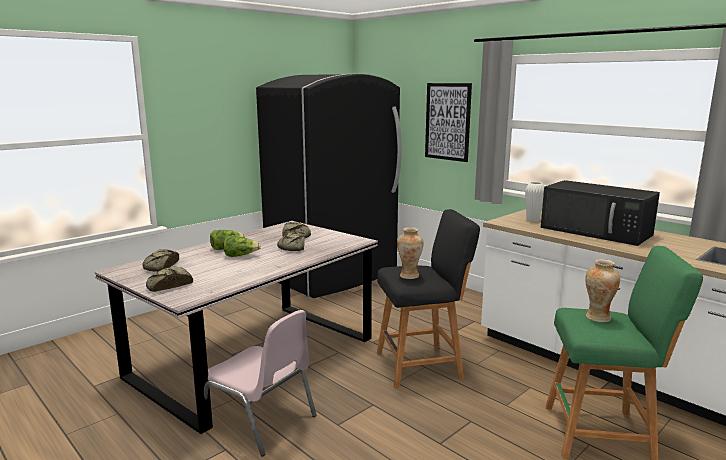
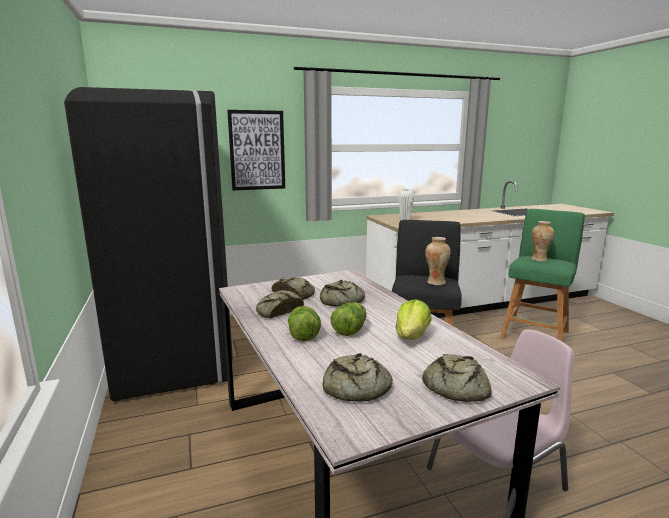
camera: 65 degrees left, 0 degrees up
(238, 270) = (412, 336): none -> lettuce
(260, 237) = (278, 310): none -> bread
(597, 231) = (445, 216): black microwave -> none

